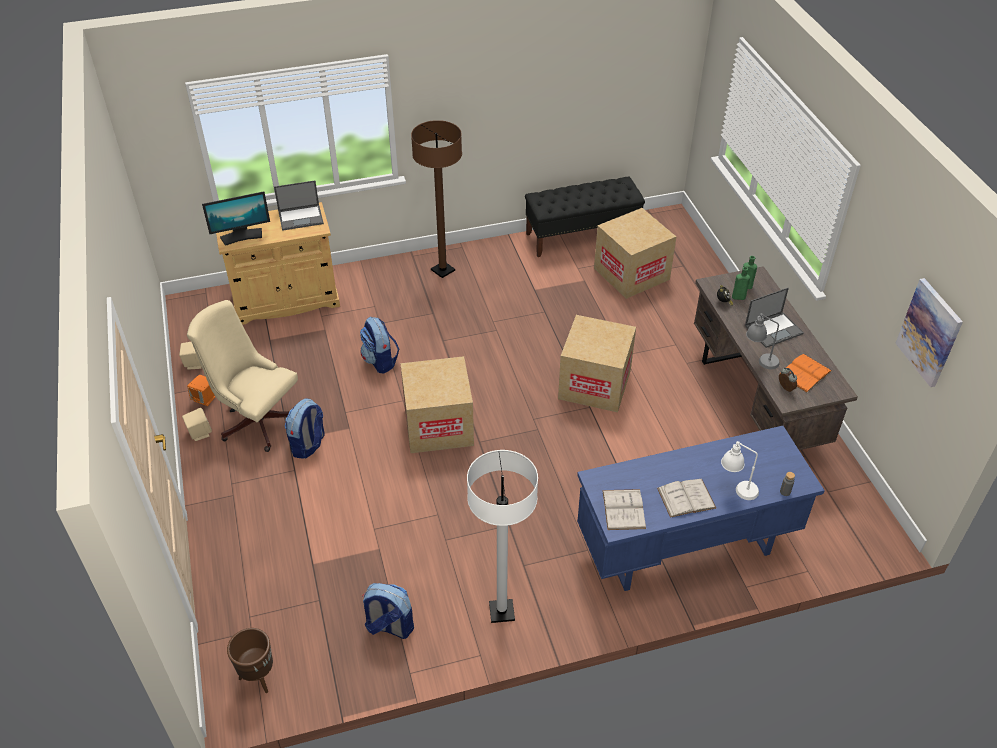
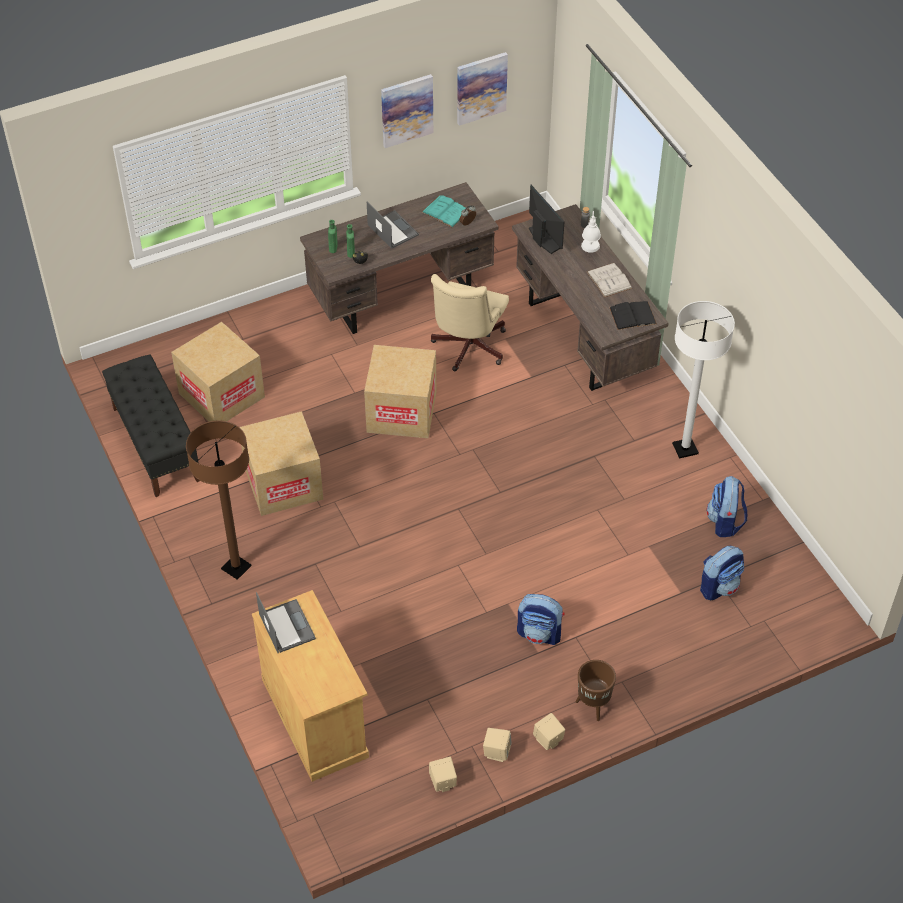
camera: 100 degrees left, 5 degrees up
(205, 399) = (496, 752): orange speaker -> beige speaker
(242, 236) = (333, 678): monitor -> monitor (544, 239)
(256, 419) = (515, 691): beige office chair -> beige office chair (467, 349)
(258, 678) = (805, 602): brown planter -> brown planter (593, 706)
(380, 361) = (403, 597): backpack -> backpack (719, 586)
(438, 426) = (486, 528): cardboard box -> cardboard box (283, 483)
(623, 509) = (632, 316): white book -> black book
(684, 548) = (584, 338): blue desk -> brown desk
(759, 360) = (436, 239): grey table lamp -> none
(805, 373) = (445, 211): orange book -> turquoise book
(876, 268) = (406, 110): none -> picture

